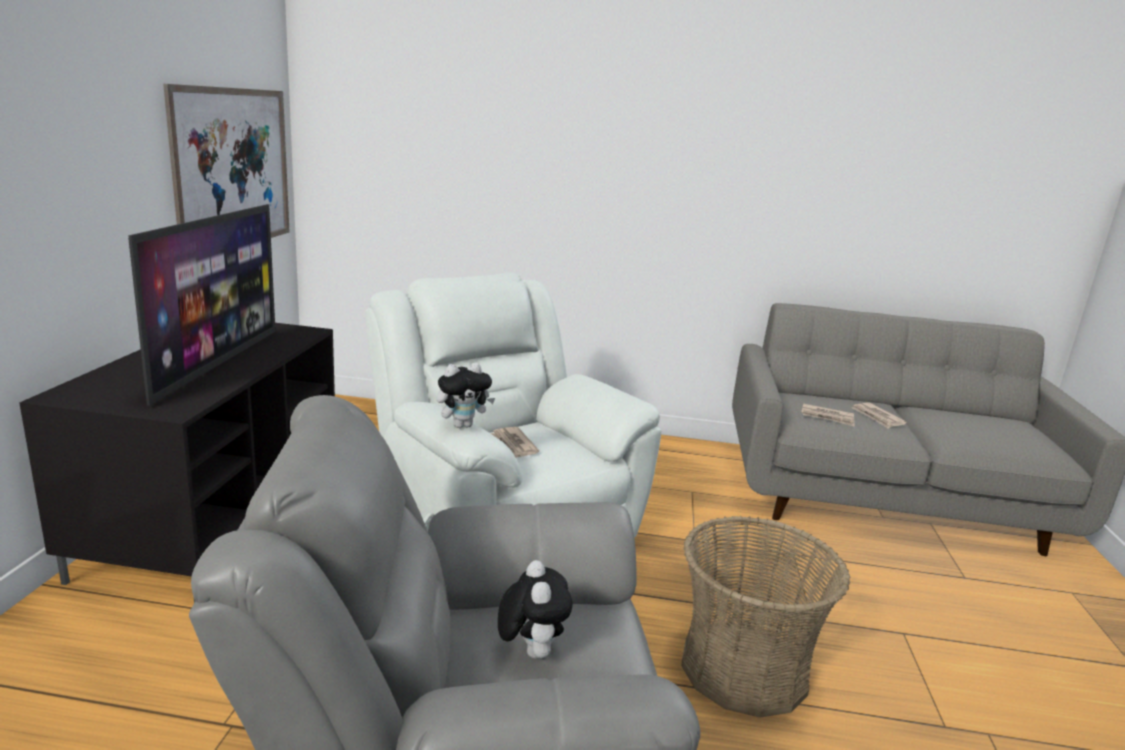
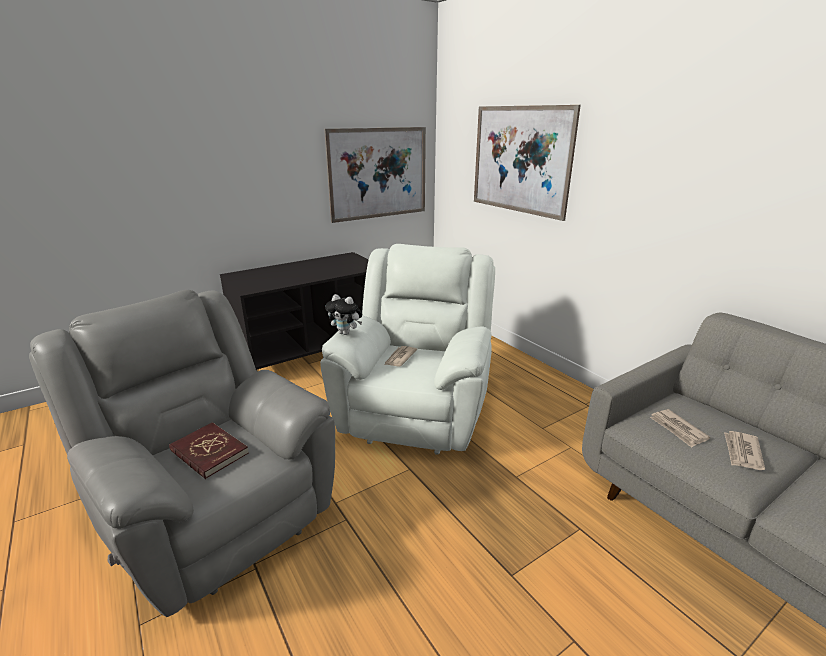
camera: 50 degrees right, 5 degrees up
(217, 363) = (305, 273): television -> none
(485, 148) = (520, 160): none -> picture
(530, 651) = (209, 452): plush toy -> red book
(743, 669) = (410, 565): basket -> none

